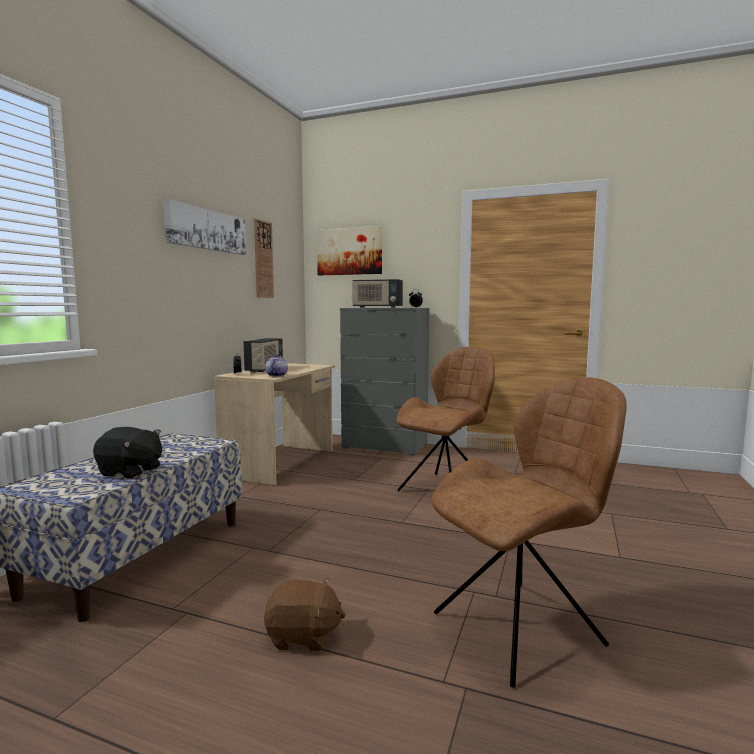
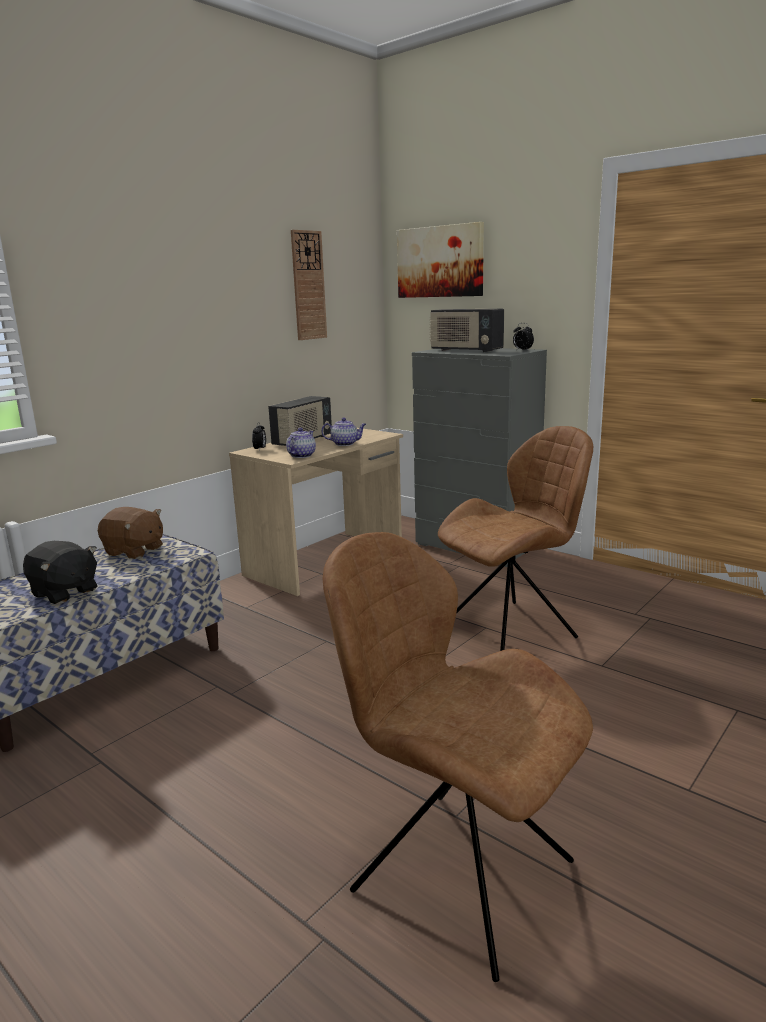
camera: 20 degrees right, 10 degrees up
(206, 230) = (212, 259): picture -> none
(300, 370) = (345, 444): none -> teapot
(303, 636) = (194, 820): brown plush toy -> brown plush toy (134, 551)
(522, 627) = (456, 871): brown chair -> brown chair turned 135 degrees counterclockwise

